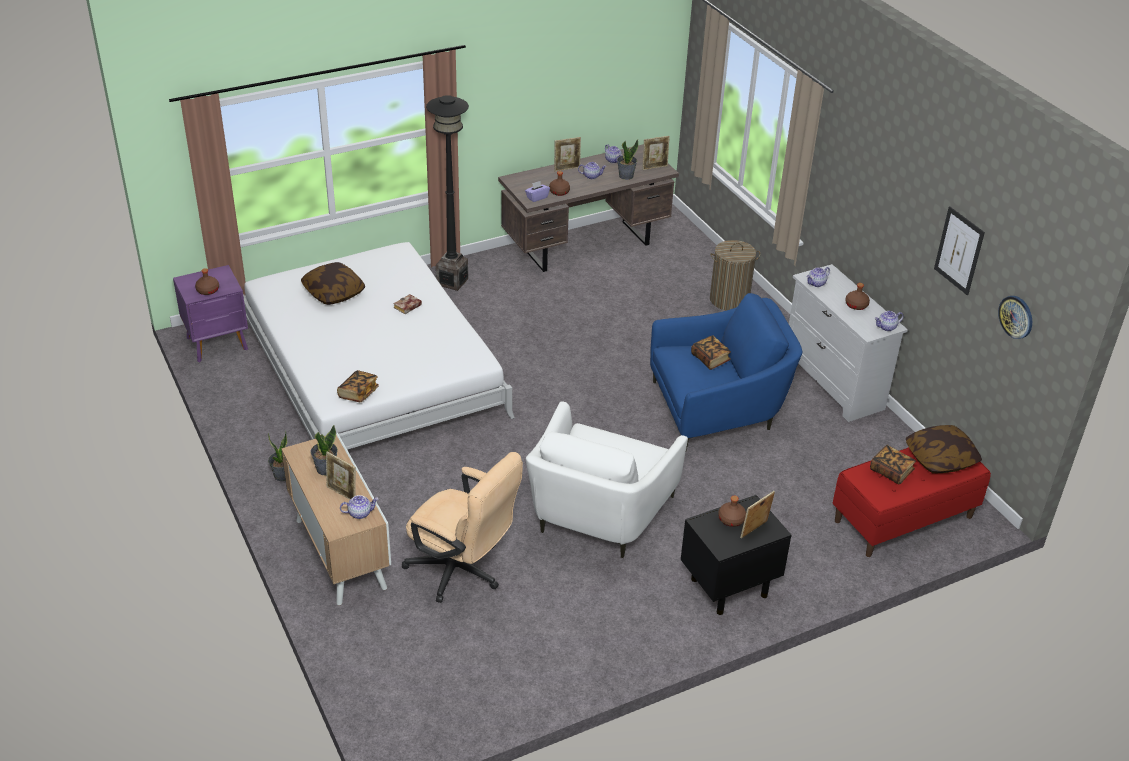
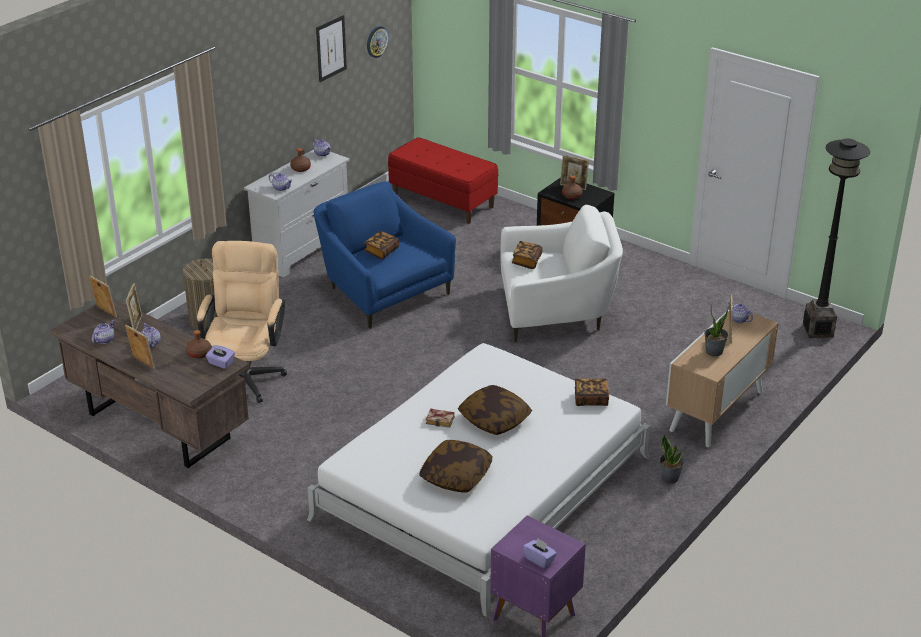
camera: 115 degrees left, 5 degrees down
(194, 279) = (539, 559): none -> purple tissue box
(207, 290) = (549, 539): brown bottle -> none
(452, 281) = (291, 493): black floor lamp -> black floor lamp (818, 330)
(462, 572) = (673, 350): beige office chair -> beige office chair (247, 374)
(626, 176) = (136, 324): potted plant -> picture frame
(891, 471) = (451, 166): book -> book (526, 261)
(940, 458) = (420, 153): pillow -> pillow (494, 419)

